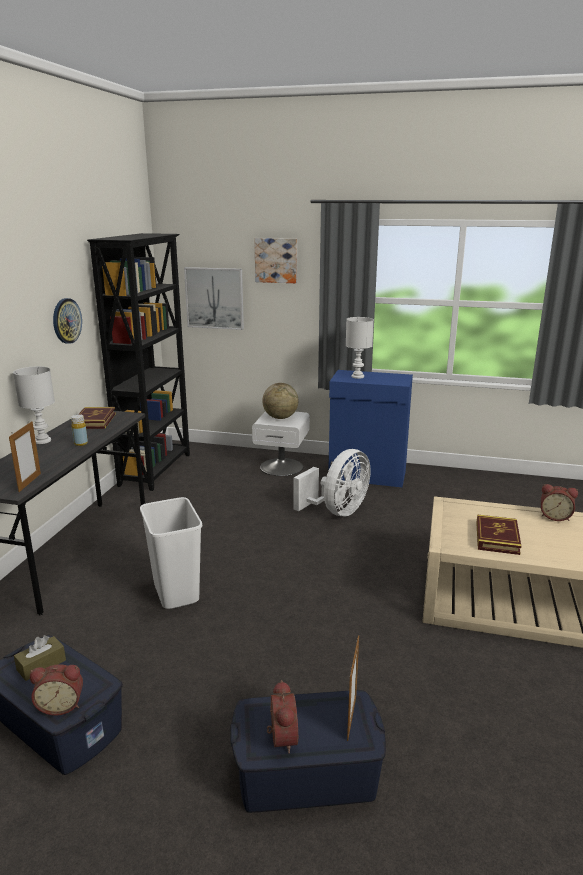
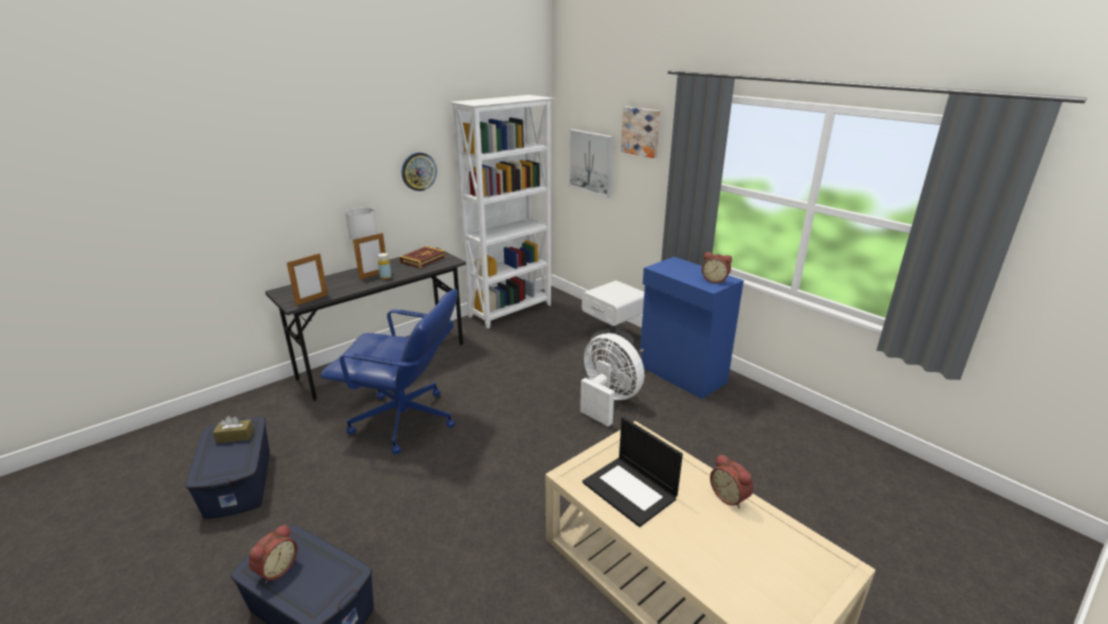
camera: 35 degrees right, 5 degrees up
(61, 705) = (210, 469): alarm clock -> alarm clock (715, 280)
(156, 470) = (511, 311): black bookcase -> white bookcase
(177, 593) = (404, 421): white trash can -> blue office chair
(280, 417) = (614, 292): globe -> none
(337, 511) = (607, 400): white fan -> white fan turned 120 degrees counterclockwise
(351, 717) = (334, 584): picture frame -> picture frame (373, 275)
(358, 376) = (679, 269): white table lamp -> none
(497, 537) = (630, 490): book -> laptop

